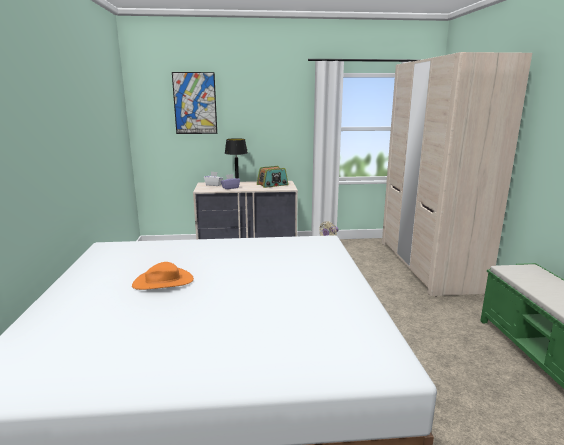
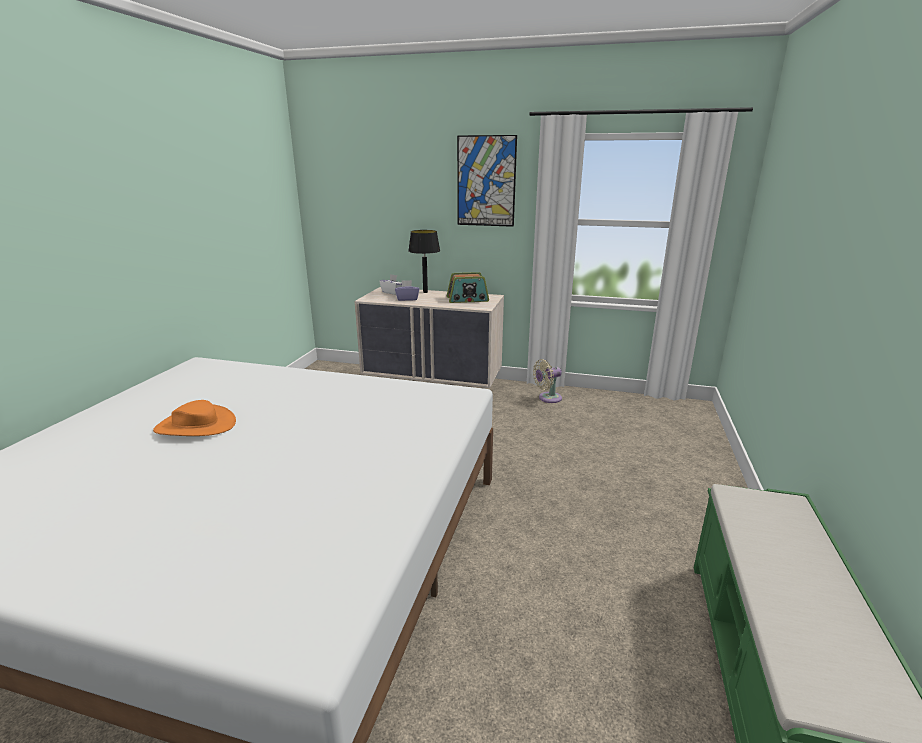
camera: 20 degrees right, 5 degrees up
(195, 103) = (377, 179): picture -> picture (486, 181)
(428, 265) = (680, 450): beige wardrobe -> none

